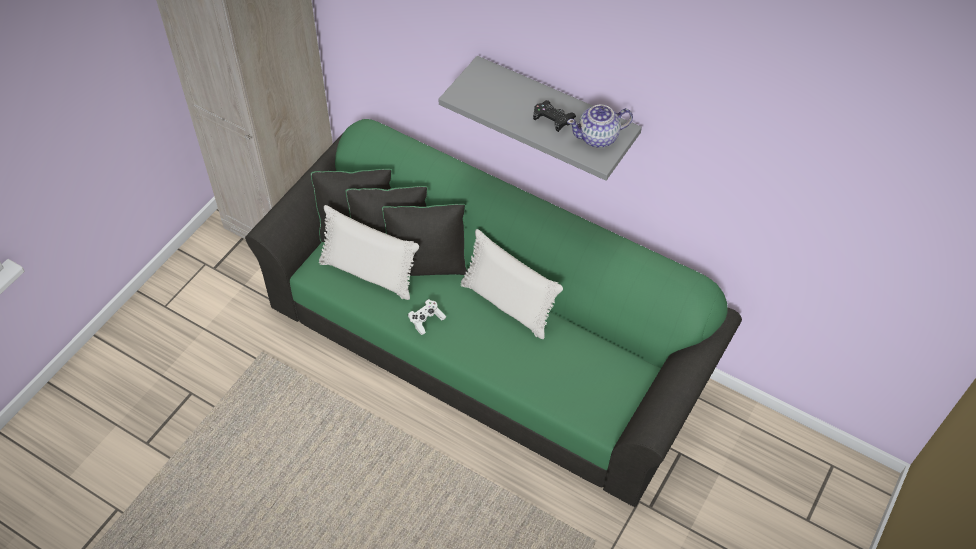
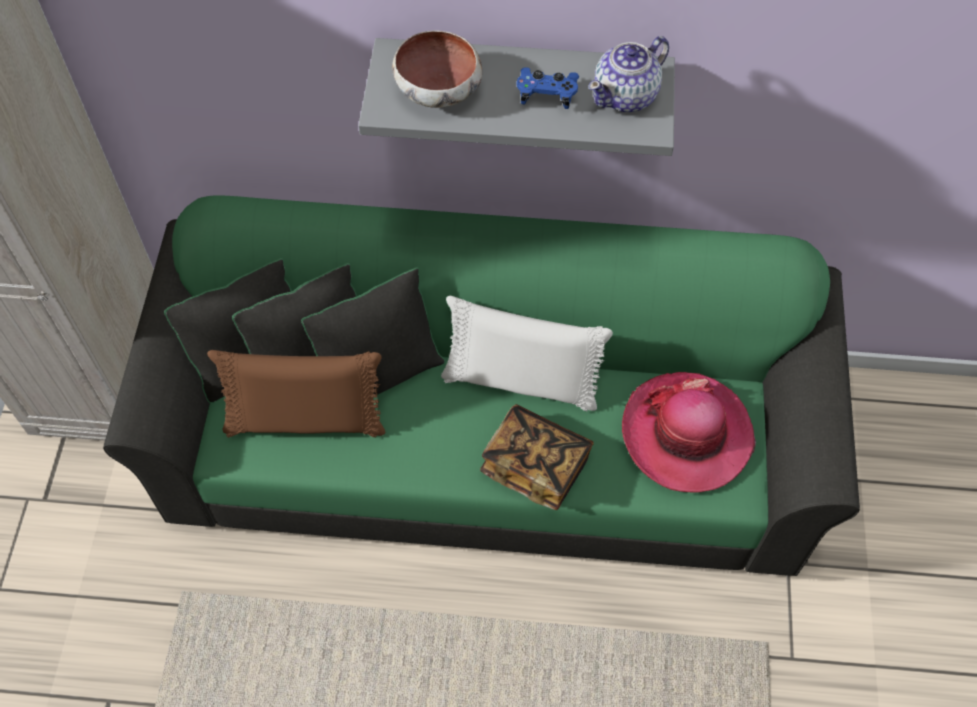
camera: 25 degrees left, 5 degrees up
(369, 273) = (306, 419): white pillow -> brown pillow
(426, 320) = (424, 453): white game controller -> none
(487, 355) = (535, 466): none -> book
(494, 96) = (440, 90): none -> bowl
(552, 120) = (547, 95): black game controller -> blue game controller
(591, 377) = (686, 434): none -> hat

